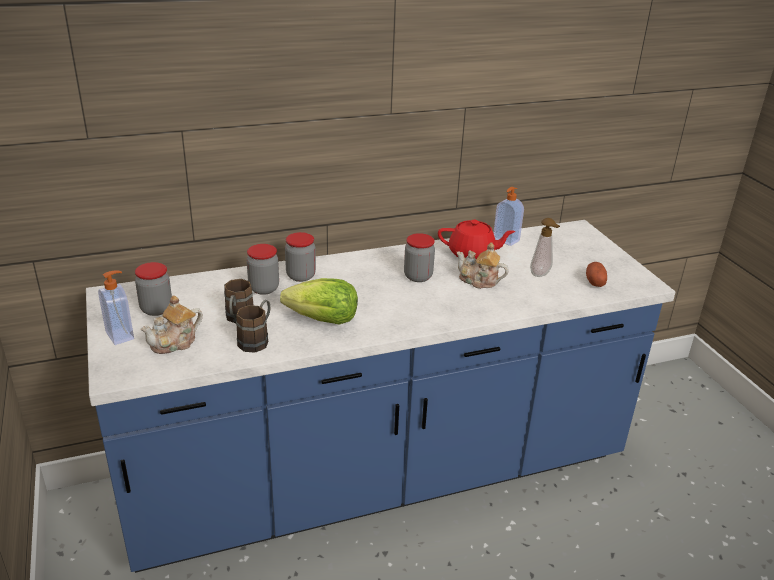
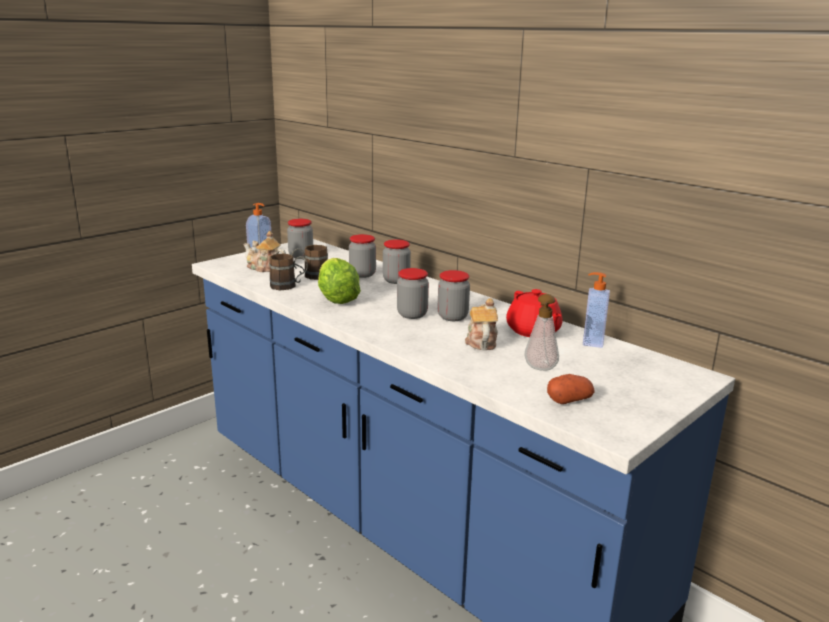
camera: 65 degrees right, 10 degrees down
(397, 293) = (412, 314): none -> jar

